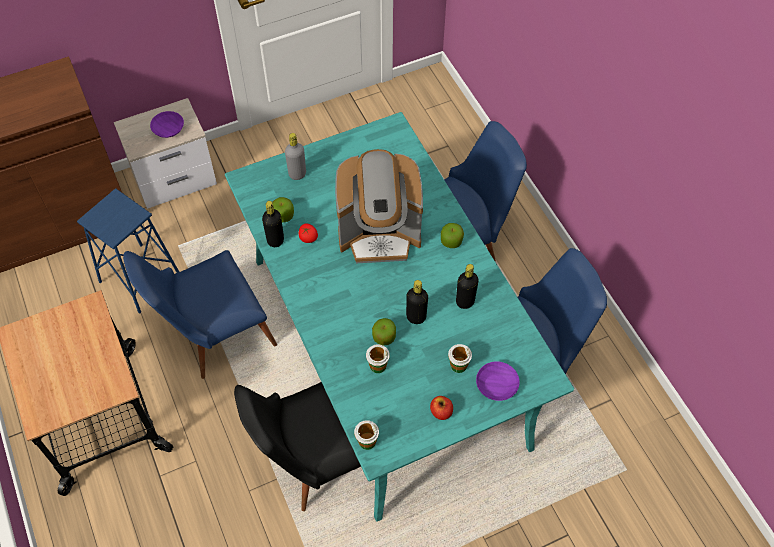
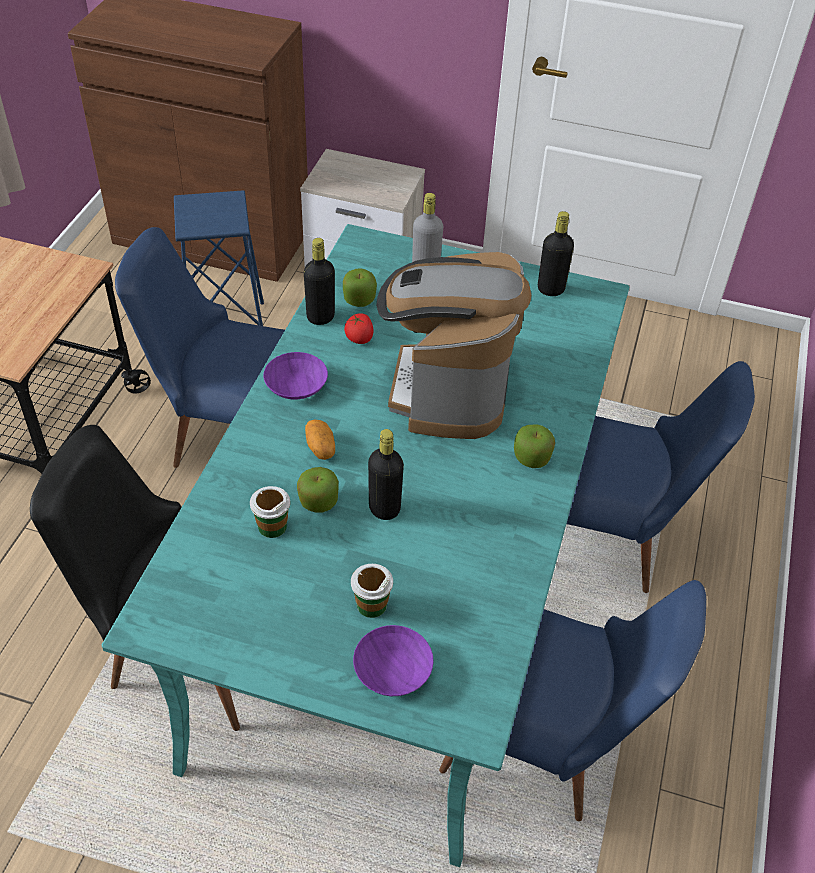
camera: 40 degrees right, 10 degrees down
(167, 129) = (371, 183): purple bowl -> purple bowl (295, 384)
(355, 310) = (320, 447): none -> potato
(367, 441) = (154, 600): cup -> none
(379, 234) = (448, 390): coffee machine -> coffee machine turned 60 degrees clockwise
(441, 412) = (282, 642): apple -> none
(465, 301) = (469, 537): black bottle -> black bottle (550, 289)

